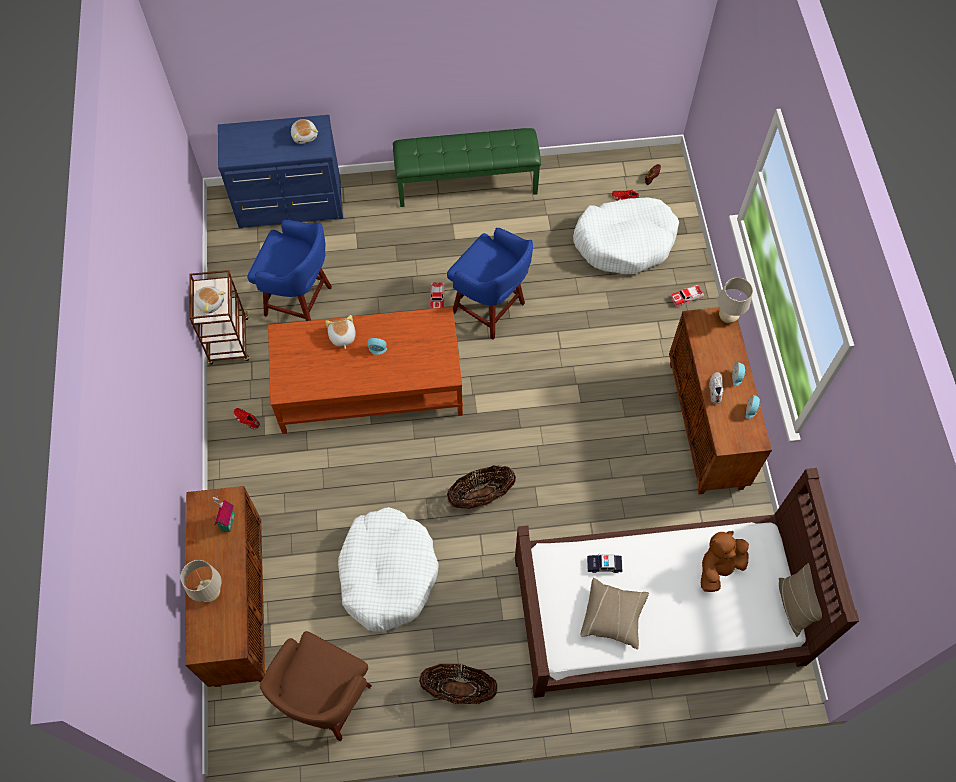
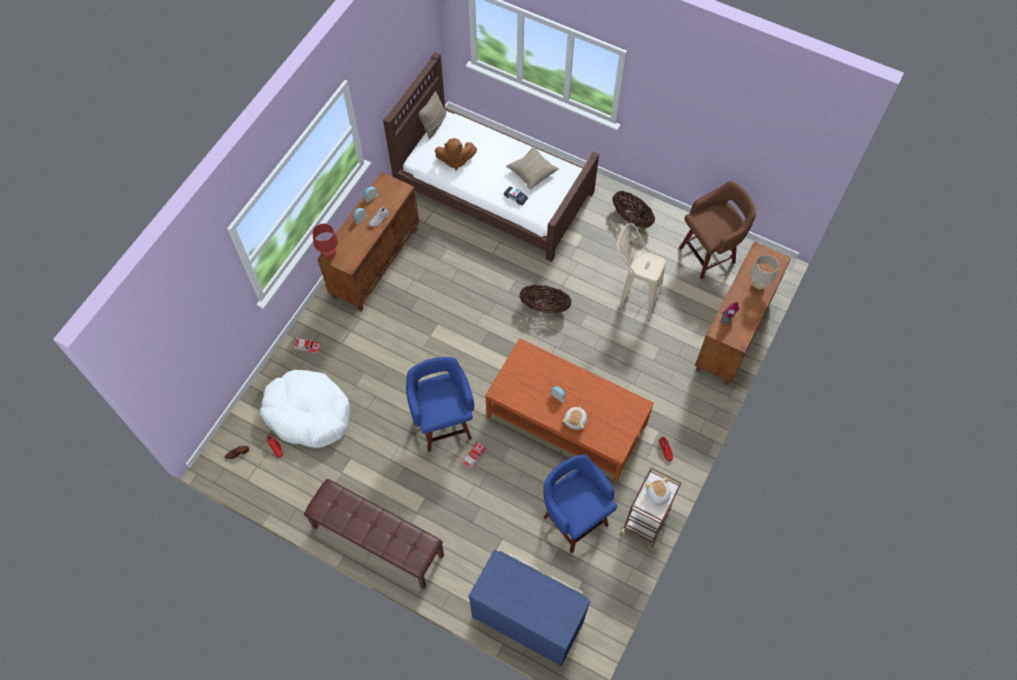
camera: 145 degrees left, 0 degrees up
(305, 135) = (502, 585): plush toy -> none
(387, 573) = (632, 298): white dog bed -> beige stool
(467, 183) = (377, 541): green bench -> brown bench
(727, 317) = (329, 254): beige table lamp -> red table lamp

